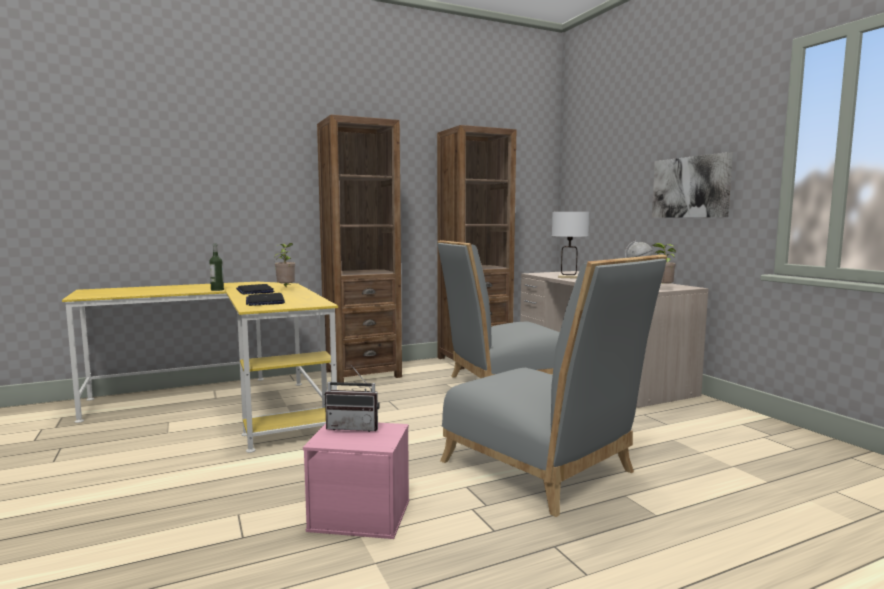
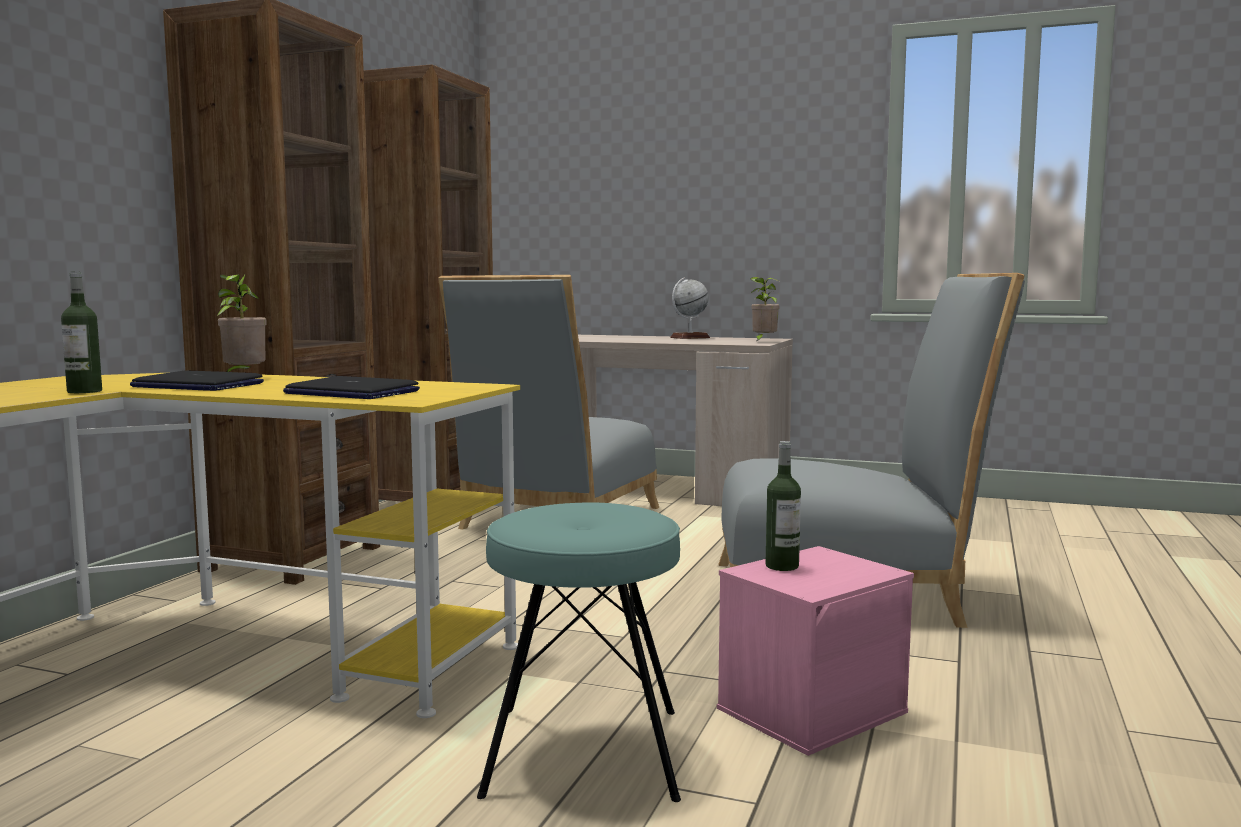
camera: 45 degrees left, 0 degrees up
(251, 487) = (584, 751): none -> turquoise stool
(354, 427) = (782, 566): radio -> bottle
(568, 277) = (586, 339): white table lamp -> none
(691, 187) = (752, 202): picture -> none

